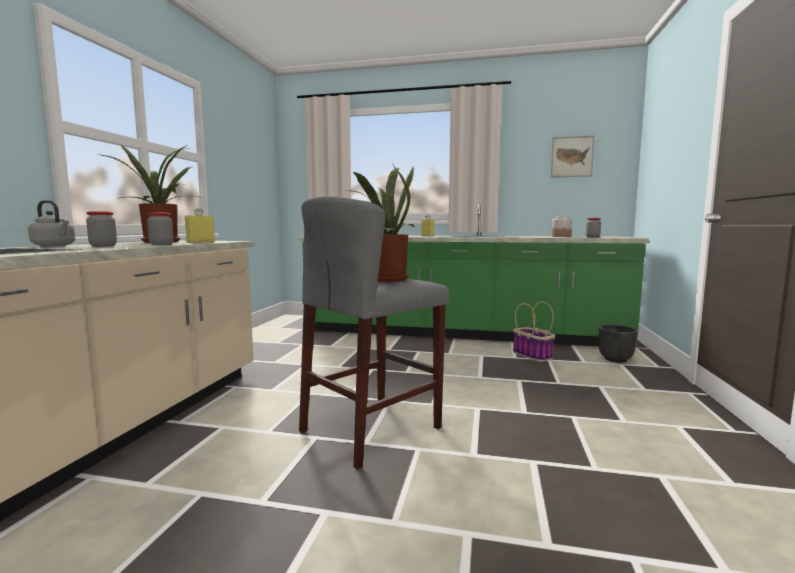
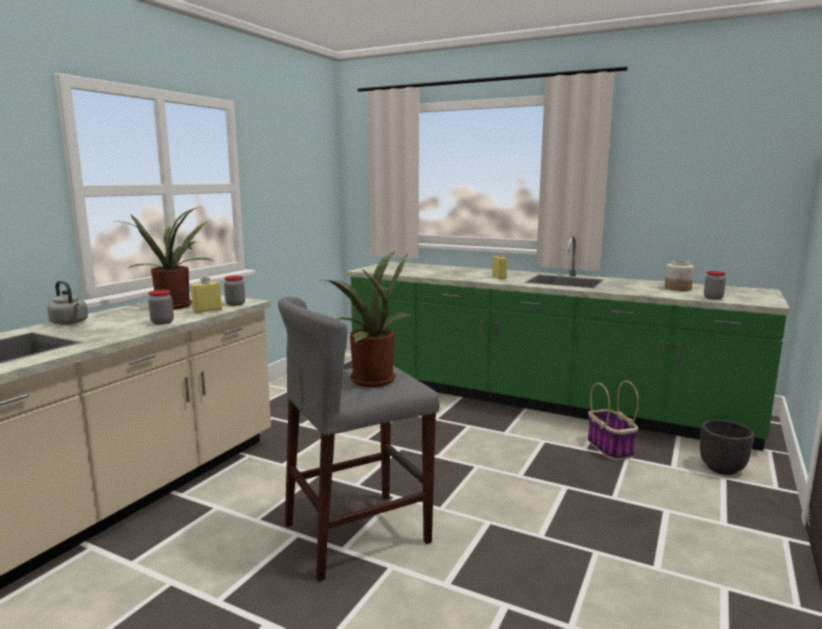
camera: 15 degrees right, 5 degrees up
(103, 246) = (107, 328): jar -> jar (235, 304)
(571, 157) = (713, 171): picture -> none

